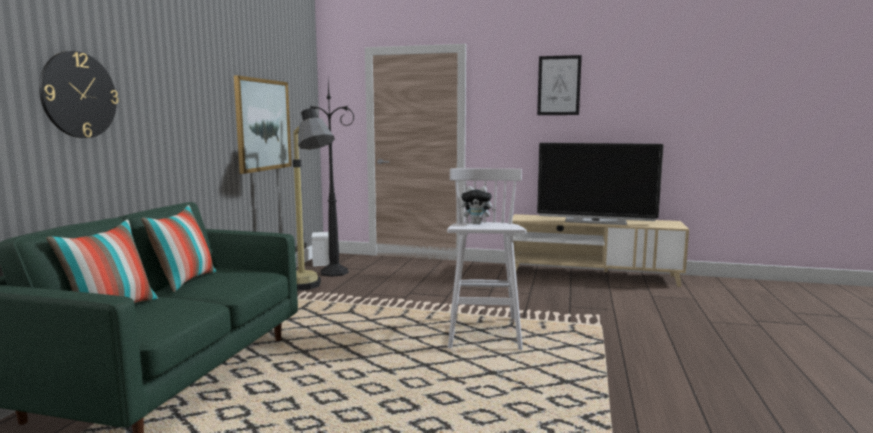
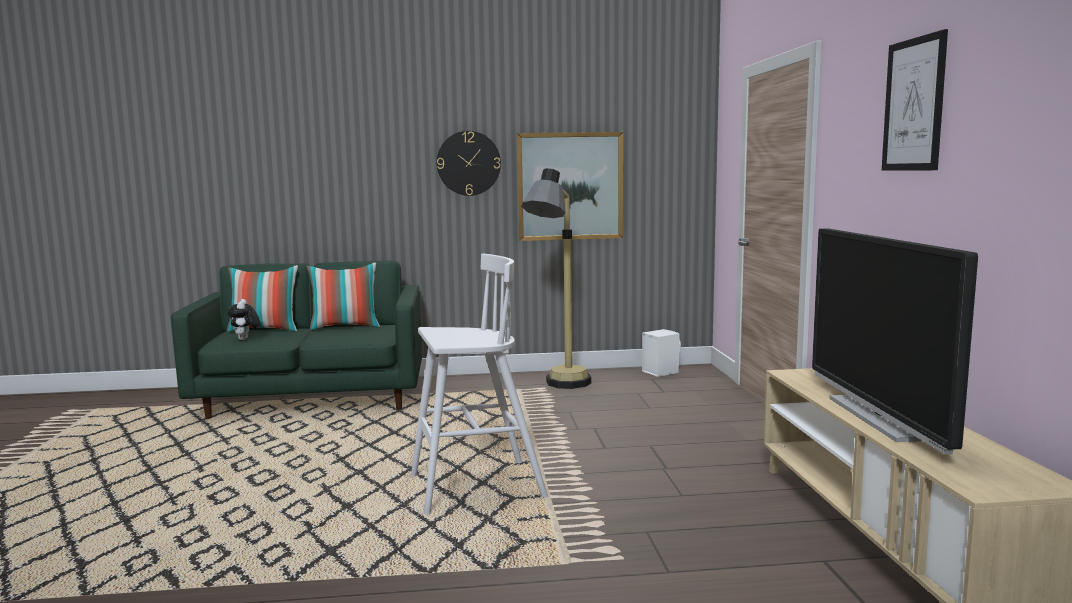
camera: 70 degrees right, 0 degrees up
(79, 95) = (317, 167): wall clock -> wall clock (468, 163)
(332, 272) = (631, 383): black floor lamp -> none
(477, 223) = (480, 333): plush toy -> plush toy (245, 339)

